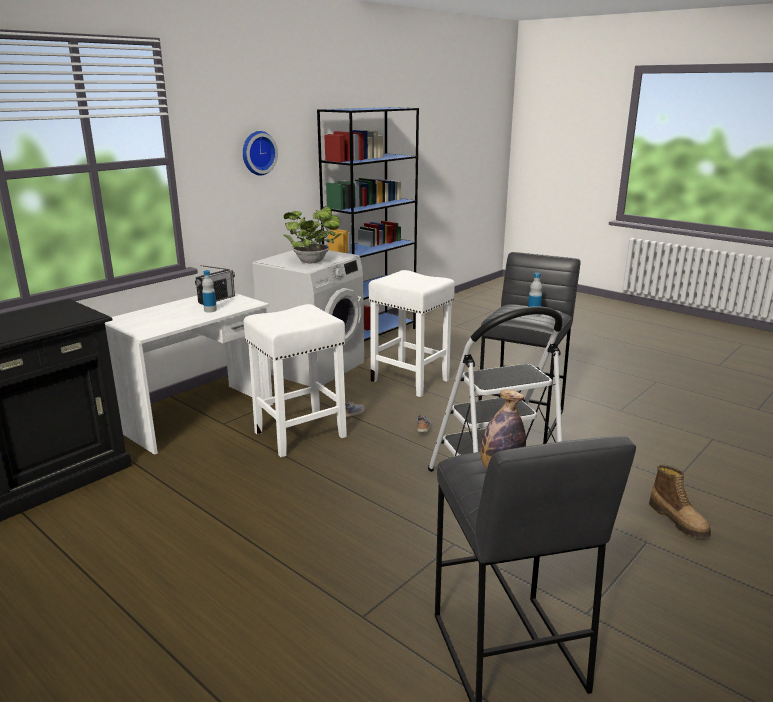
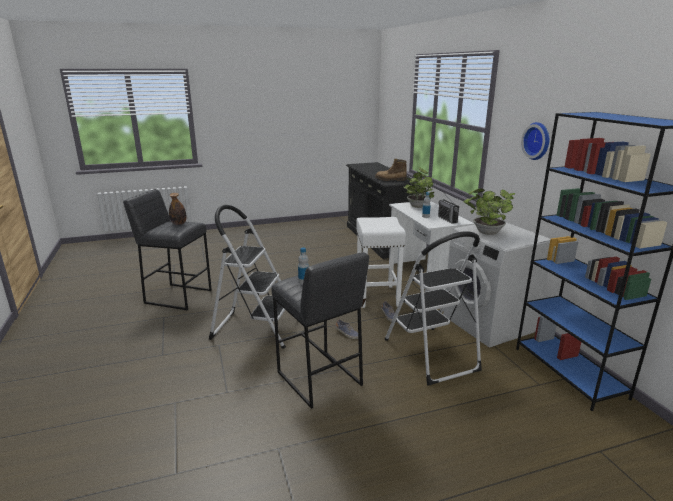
camera: 120 degrees right, 0 degrees up
(146, 321) = (418, 206): none -> potted plant
(411, 381) = (431, 356): white stool -> step ladder
(679, 520) = (154, 376): boot -> boot (390, 180)

